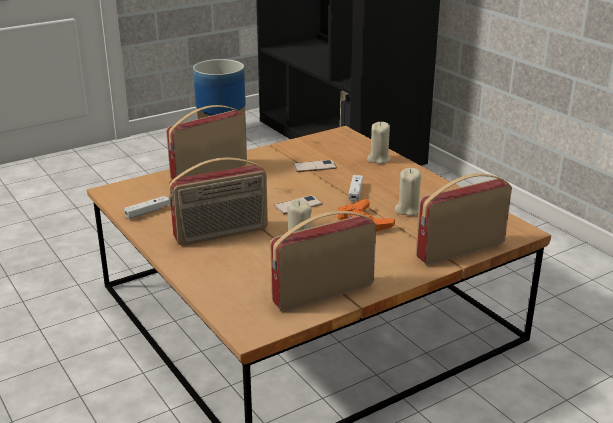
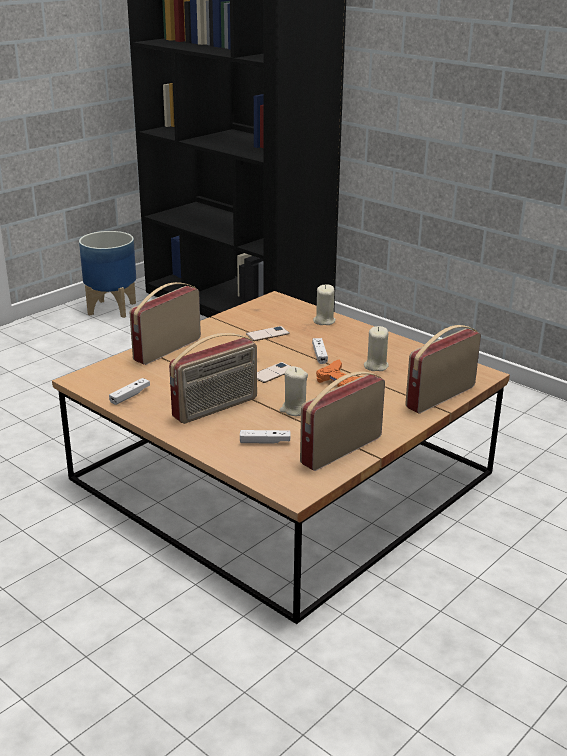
camera: 15 degrees left, 0 degrees up
(250, 274) = (265, 442): none -> white game controller

